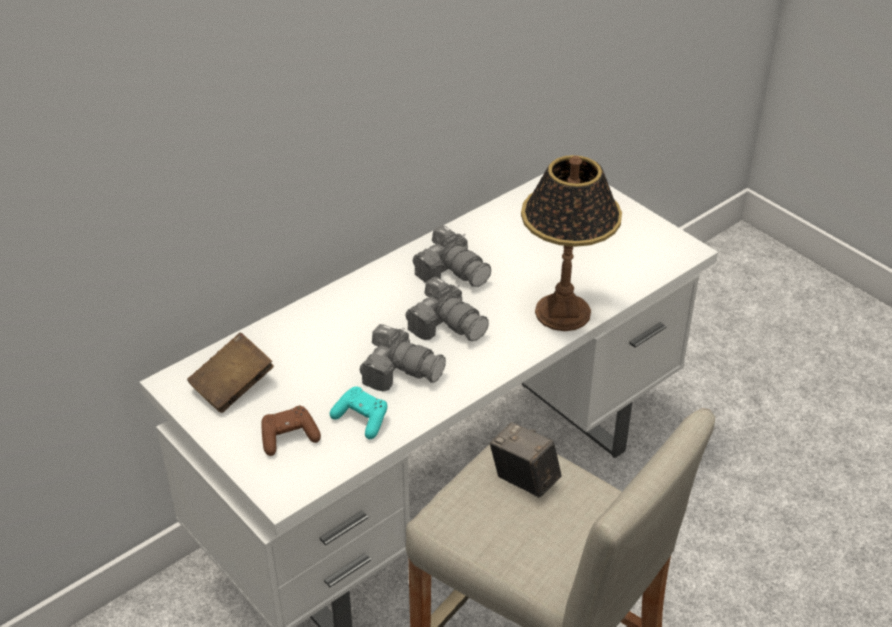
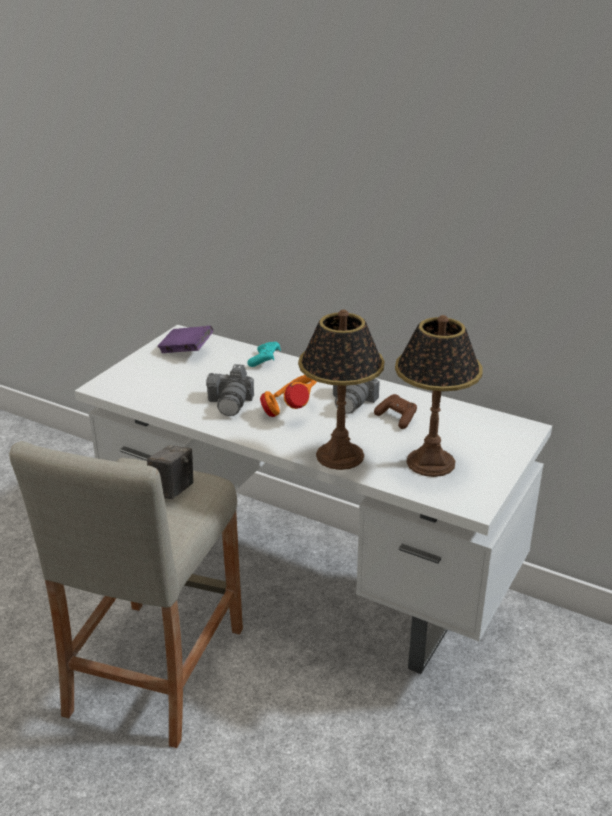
camera: 70 degrees right, 10 degrees down
(233, 386) = (186, 351): brown book -> purple book
(289, 437) = (149, 378): brown game controller -> brown game controller (397, 418)
(361, 419) = (177, 398): turquoise game controller -> turquoise game controller (265, 360)
(447, 325) = (291, 410): camera -> orange headphones
(601, 254) = (430, 462): none -> table lamp

